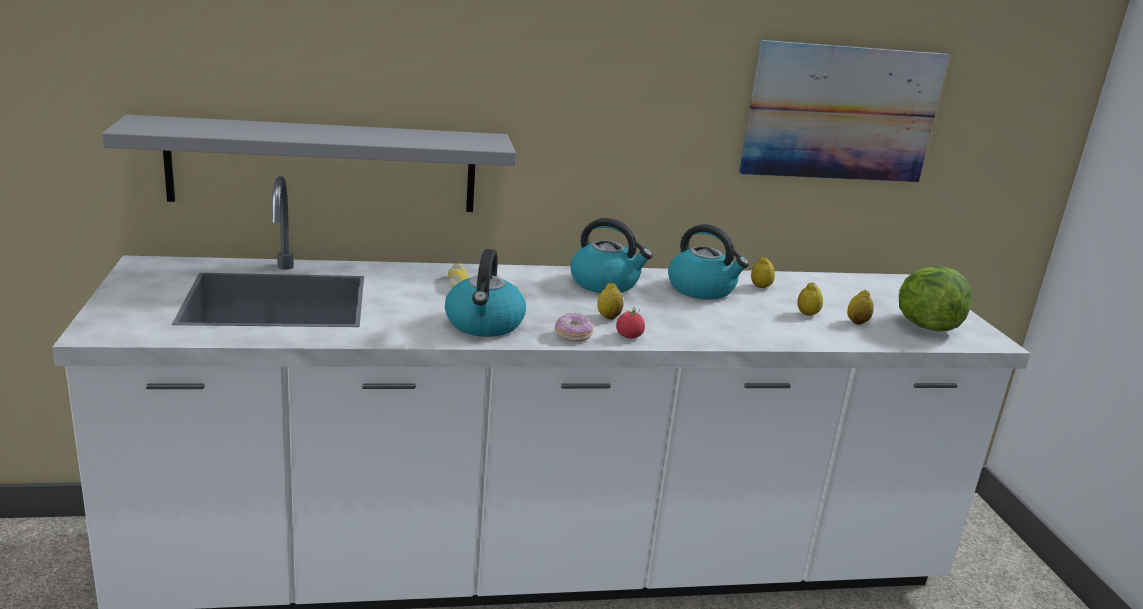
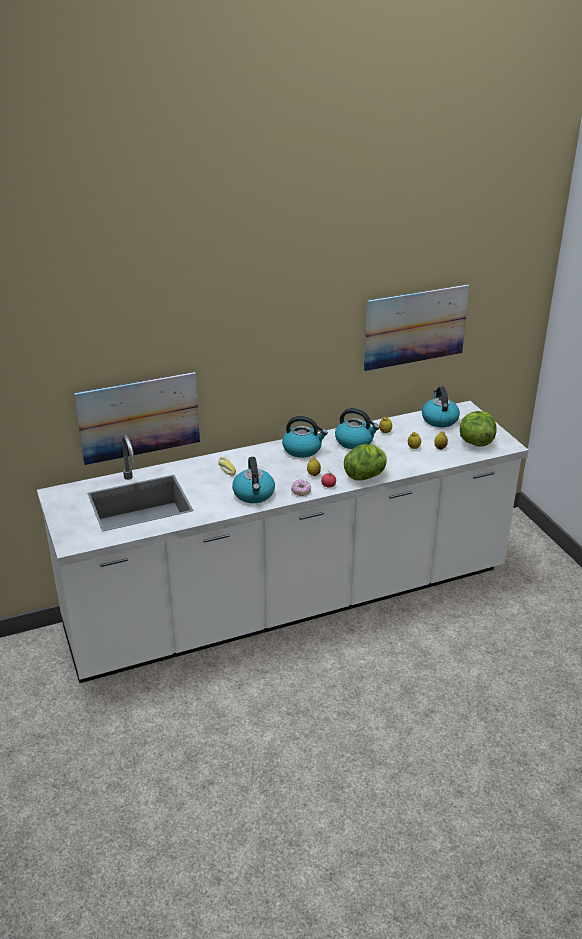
camera: 10 degrees left, 10 degrees up
(324, 166) = (139, 417): grey shelf -> picture
(705, 336) = (365, 476): none -> lettuce
(862, 287) = (439, 419): none -> kettle

